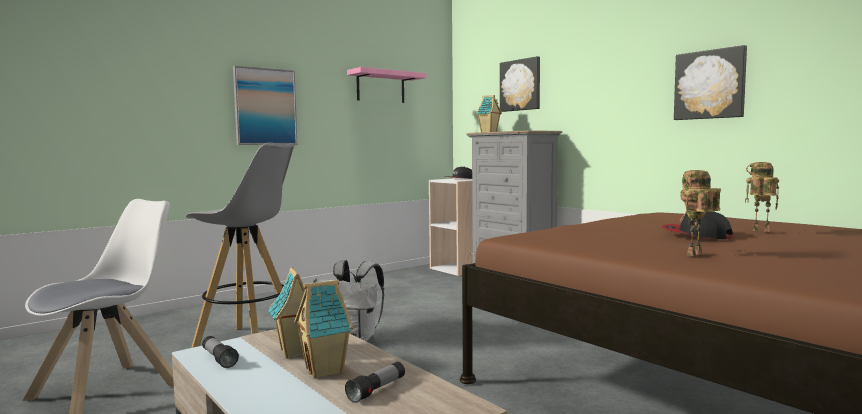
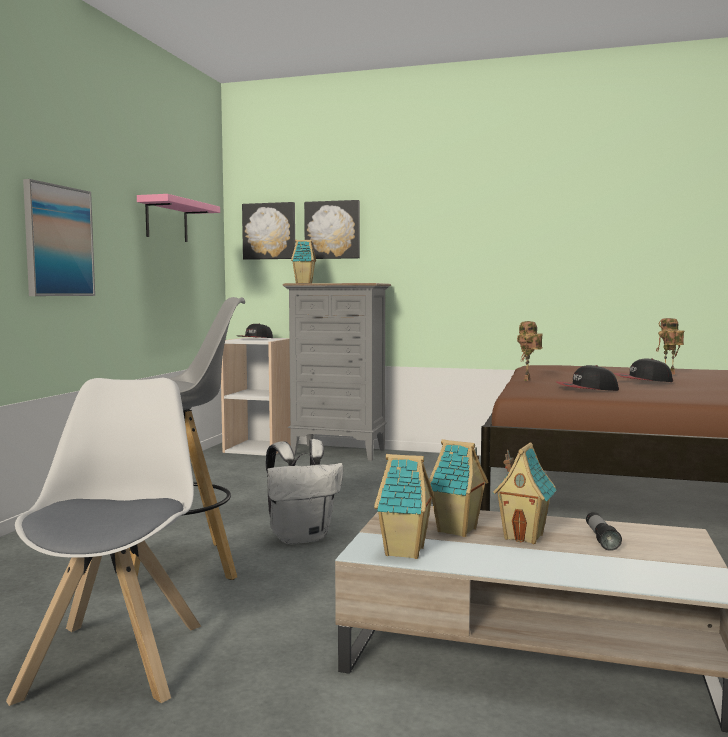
camera: 35 degrees left, 0 degrees up
(219, 359) = (405, 552): flashlight -> toy house
(586, 238) = (586, 389): none -> cap
(695, 255) = (700, 394): toy robot -> toy robot (528, 380)
(710, 84) = (552, 246): picture -> picture (269, 231)

